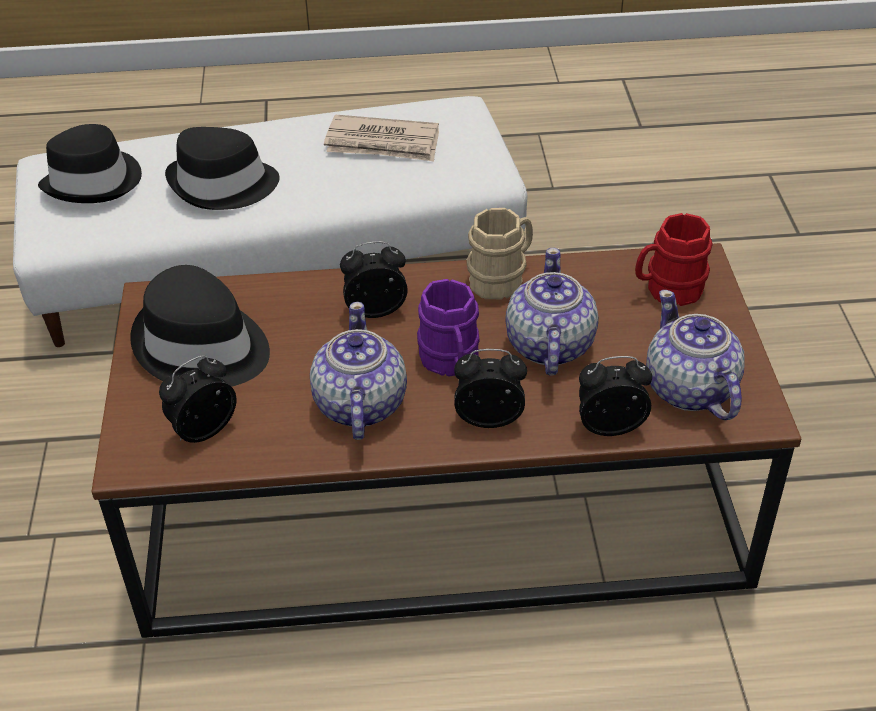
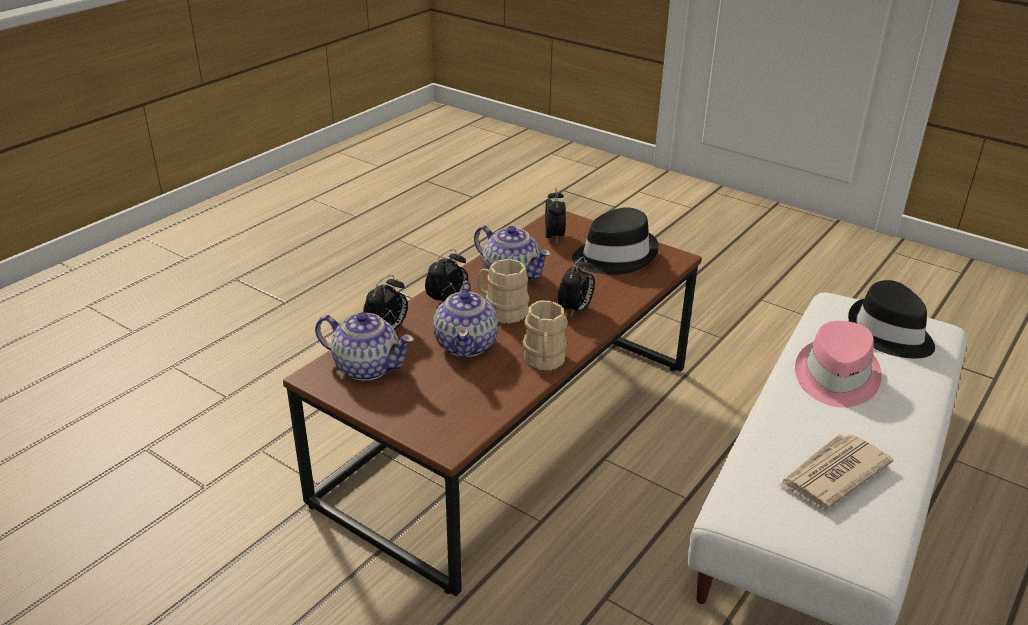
camera: 130 degrees right, 10 degrees down
(223, 185) = (835, 377): black hat -> pink hat
(450, 362) = (501, 311): purple mug -> beige mug
(548, 346) = (466, 344): teapot -> teapot turned 45 degrees clockwise
(667, 289) = (444, 413): red mug -> none

